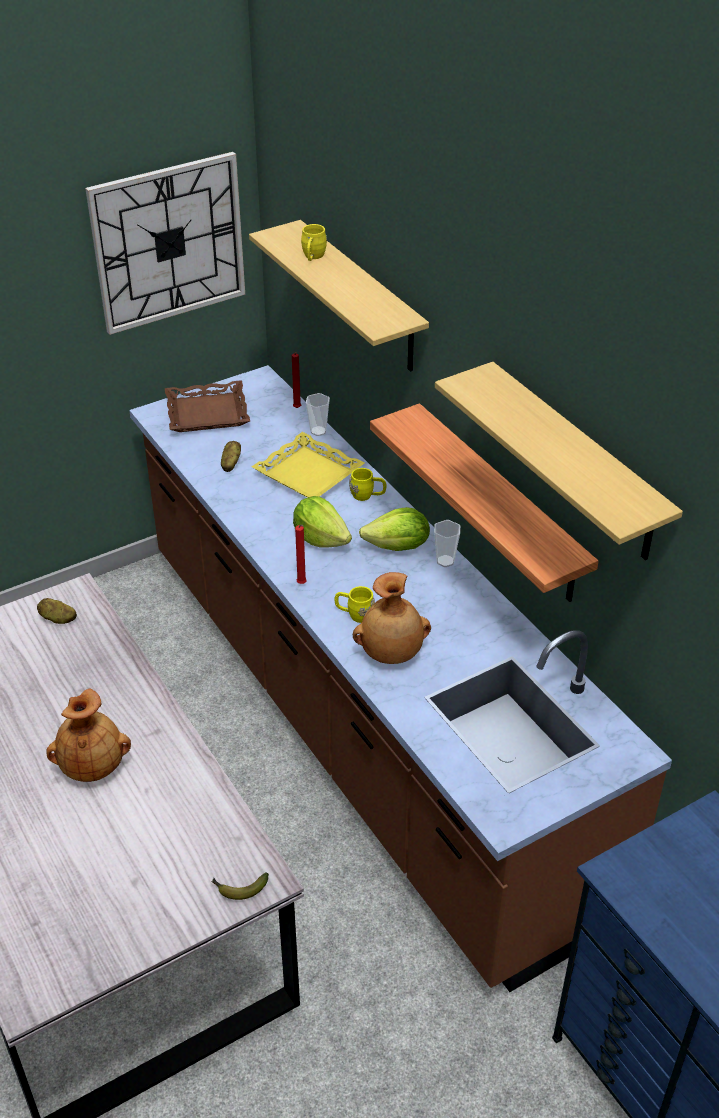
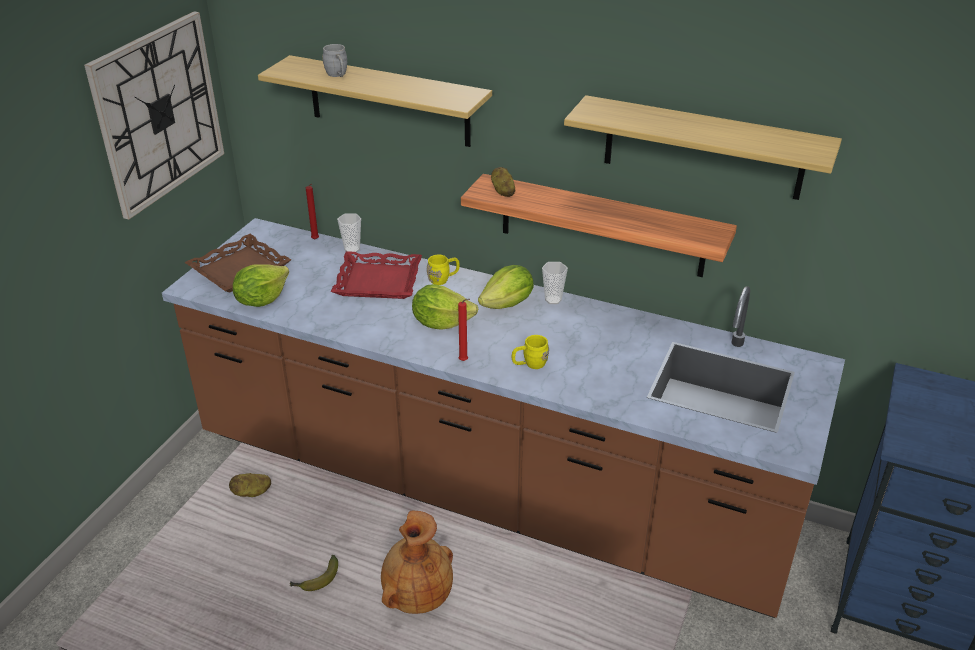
camera: 35 degrees left, 5 degrees down
(197, 450) = (261, 300): none -> lettuce
(230, 464) = (303, 299): potato -> potato (502, 191)
(239, 888) = (646, 621): banana -> banana (316, 580)
(309, 473) = (378, 281): yellow tray -> red tray
(313, 257) = (338, 75): yellow mug -> grey mug
(391, 653) = (588, 378): brown vase -> none

